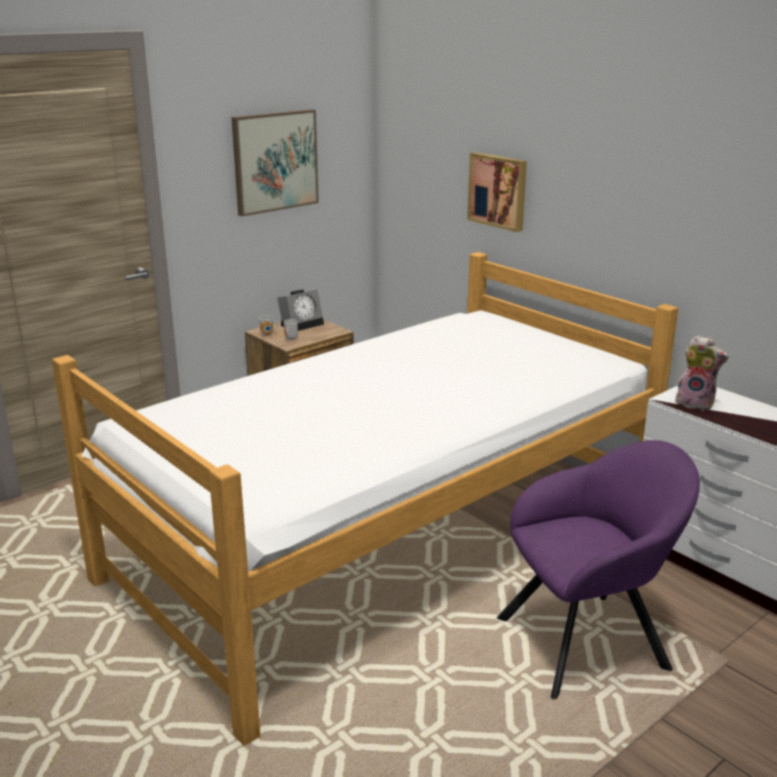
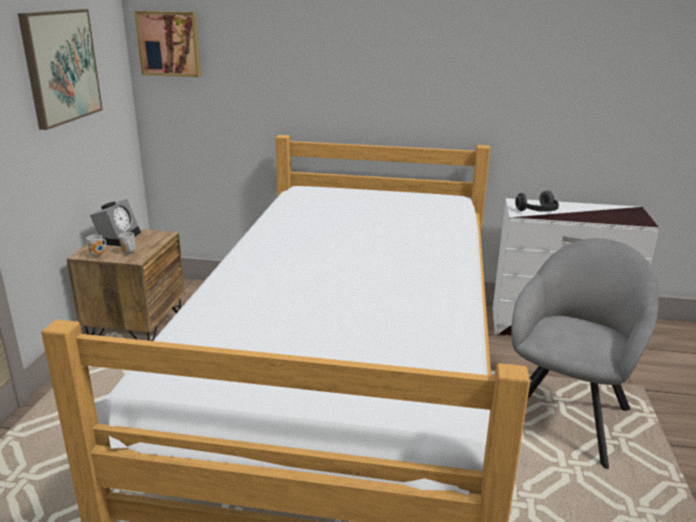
camera: 40 degrees left, 0 degrees up
(498, 191) = (294, 75): picture -> picture (169, 43)
(590, 642) = (567, 415): purple armchair -> grey armchair
(696, 403) = (538, 212): plush toy -> headphones

